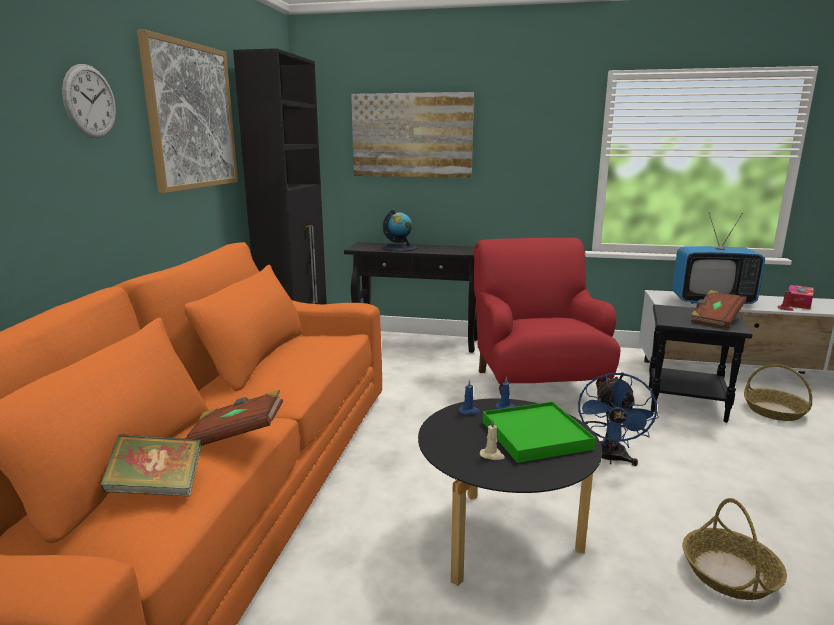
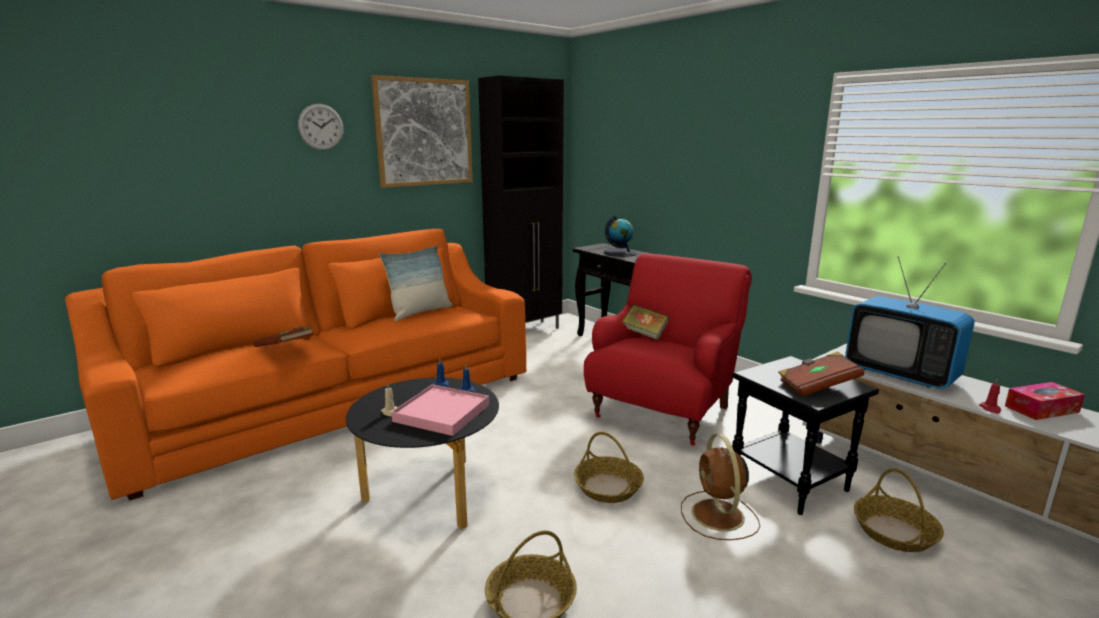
camera: 40 degrees right, 0 degrees up
(157, 488) = (215, 359): book -> book (644, 334)
(294, 347) = (420, 312): none -> pillow
(412, 135) = (648, 145): picture -> none
(535, 435) = (441, 413): green tray -> pink tray
(610, 459) = (608, 487): blue fan -> basket
(698, 445) = (718, 516): none -> brown fan

